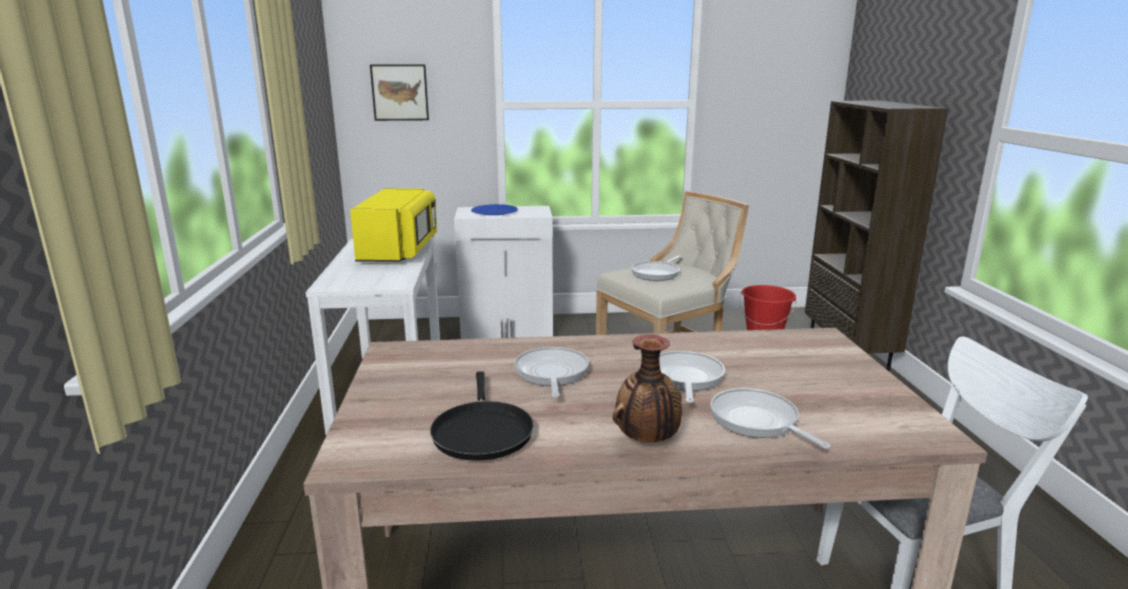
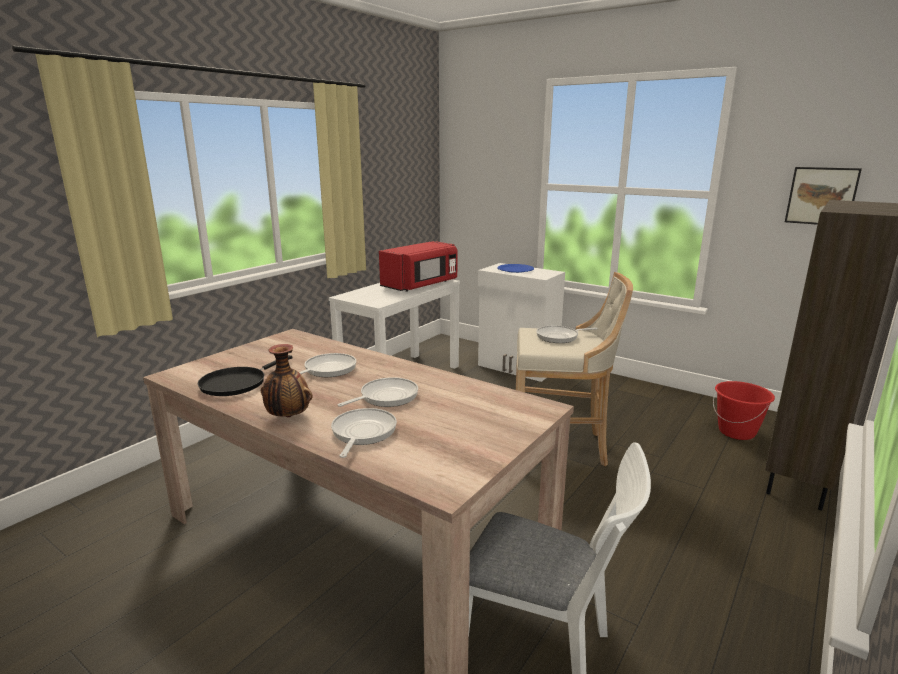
camera: 40 degrees right, 0 degrees up
(399, 251) = (421, 285): yellow microwave -> red microwave
(400, 92) = (478, 173): picture -> picture (821, 196)

